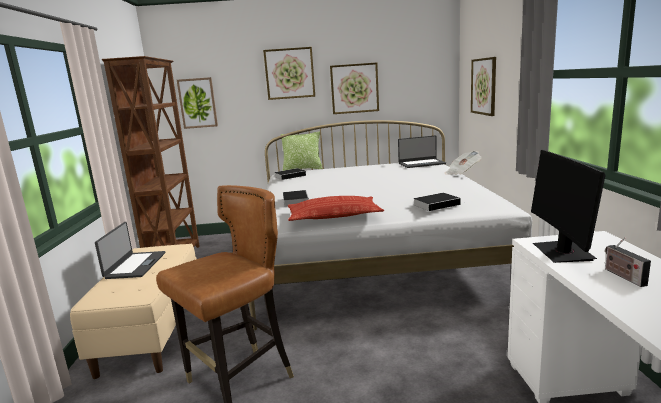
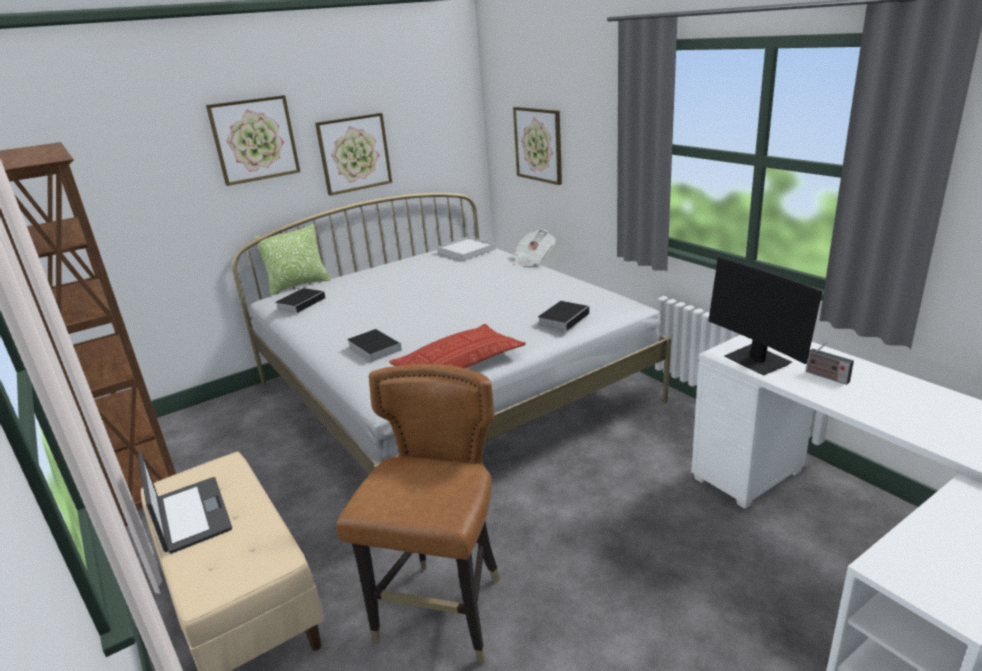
camera: 30 degrees left, 10 degrees up
(197, 103) = (99, 206): picture -> none
(421, 163) = (466, 251): laptop -> white tray

